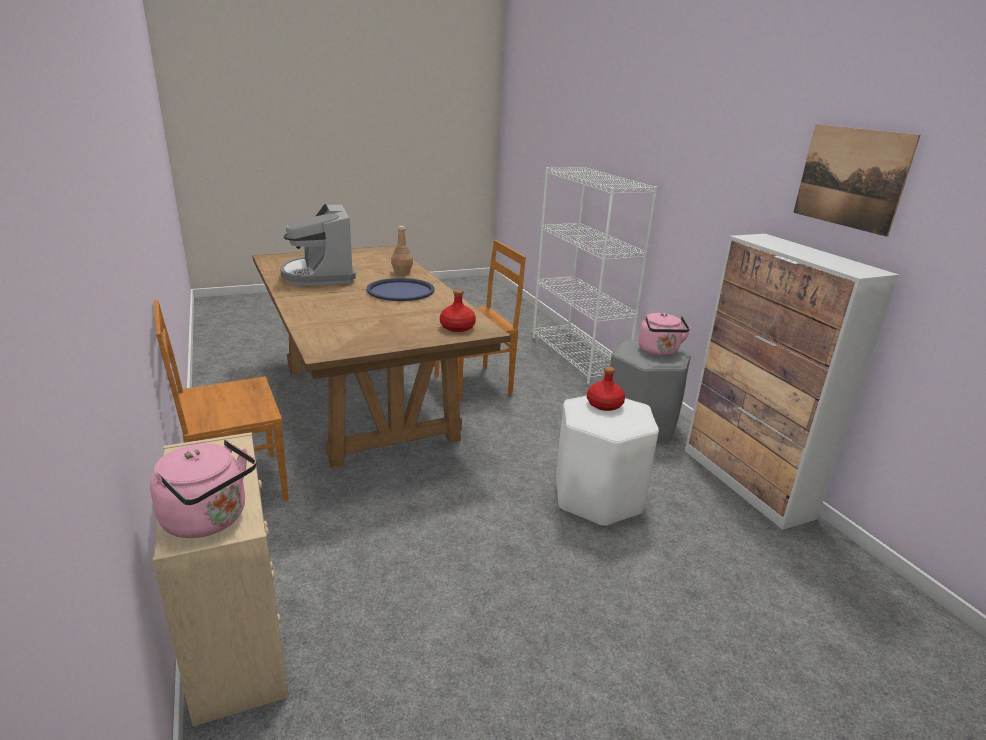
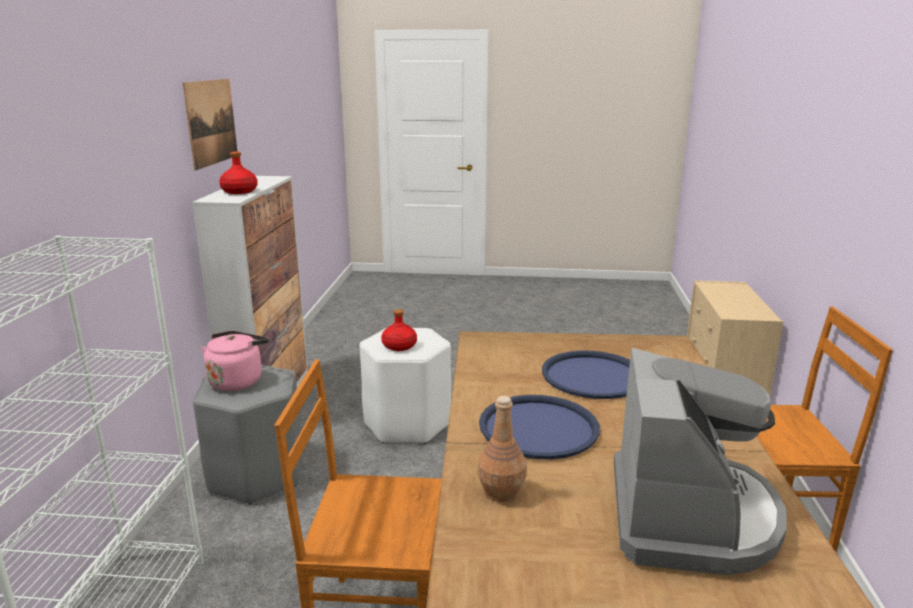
camera: 150 degrees left, 5 degrees down
(209, 520) = (726, 287): pink kettle -> none
(382, 318) = (593, 376): none -> blue tray
(457, 327) = (508, 347): red bottle -> red bottle (240, 191)

